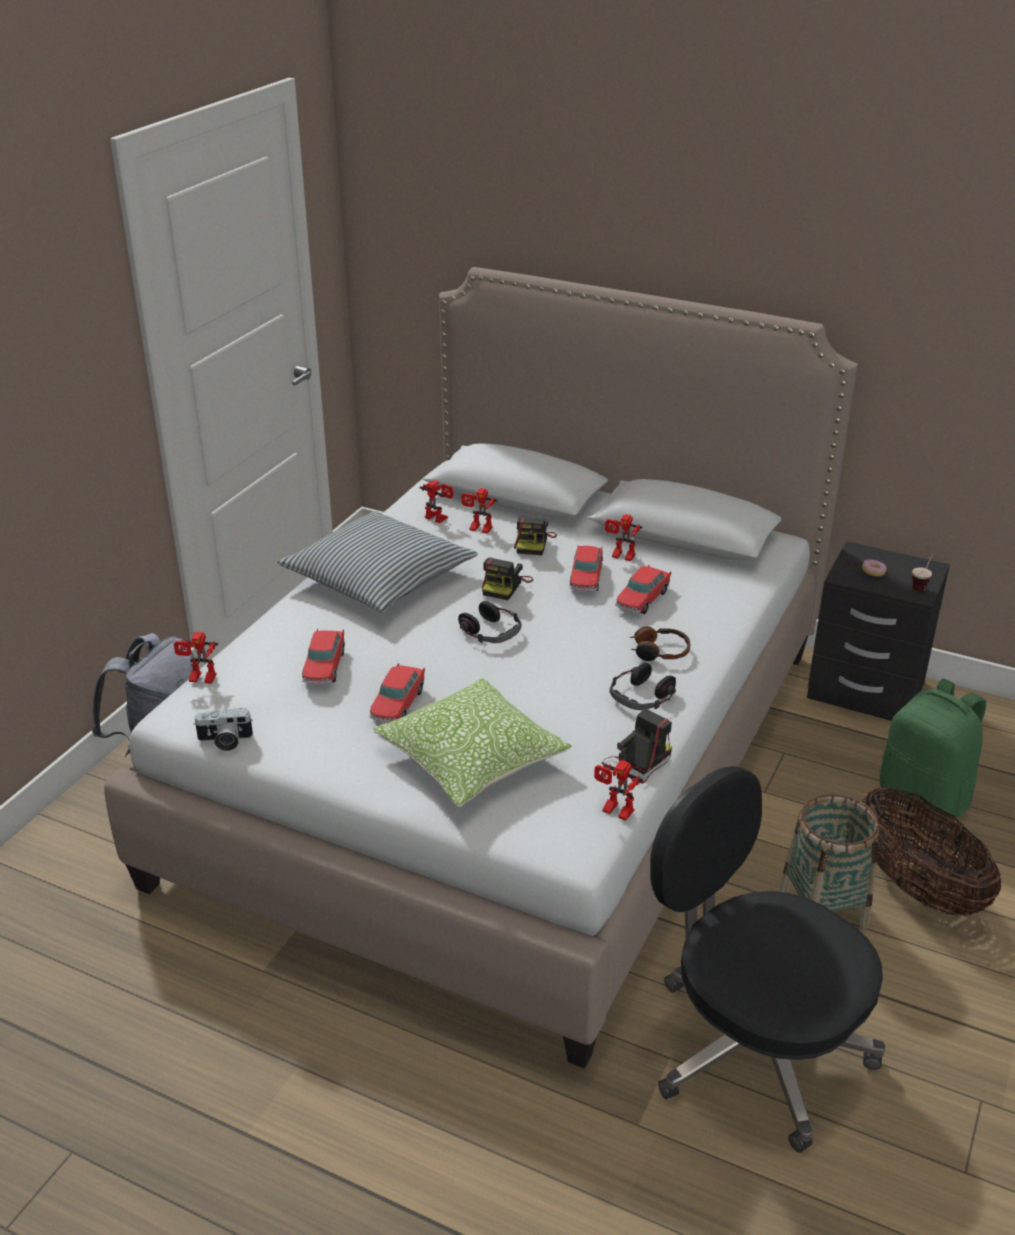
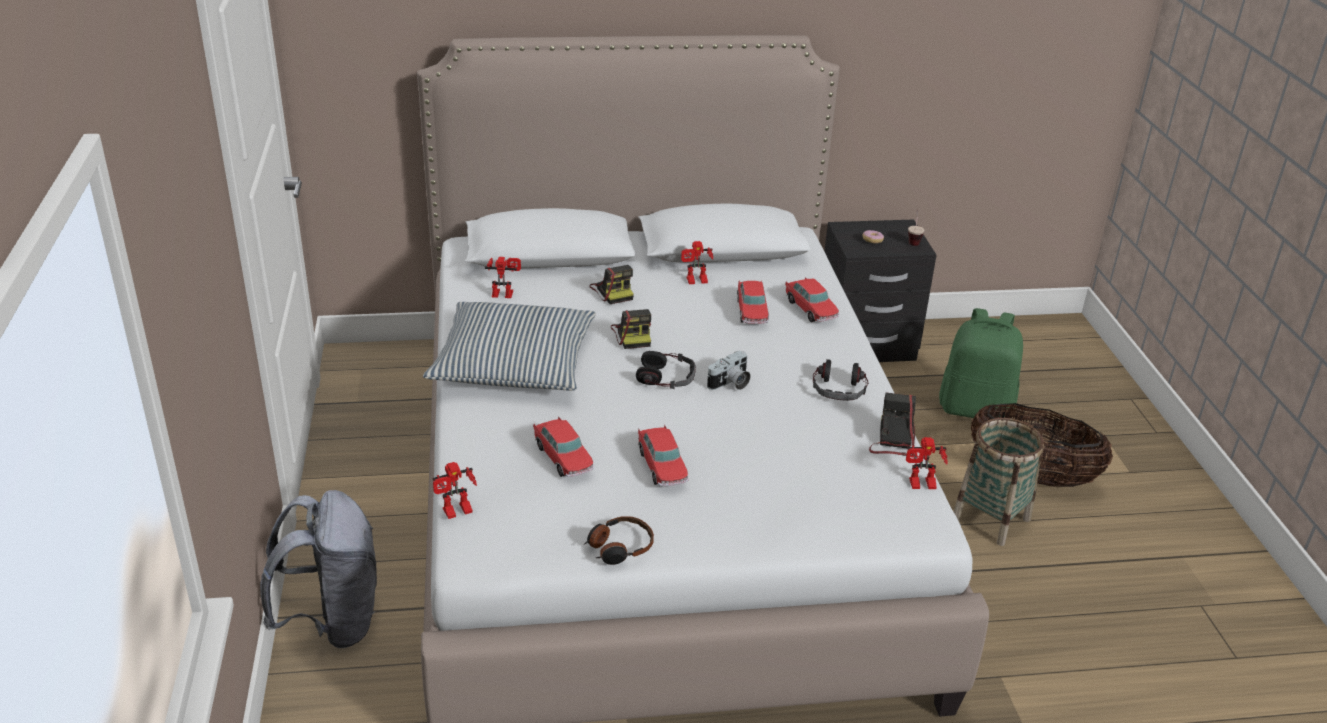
camera: 35 degrees left, 0 degrees up
(224, 741) = (548, 558): camera -> camera (730, 384)
(472, 759) = (773, 488): pillow -> none
(478, 529) = (552, 293): toy robot -> none
(586, 578) = (688, 308): toy car -> toy car (811, 309)
(659, 651) = (811, 349): headphones -> headphones (619, 547)
(754, 1046) = (1043, 639): black office chair -> none

